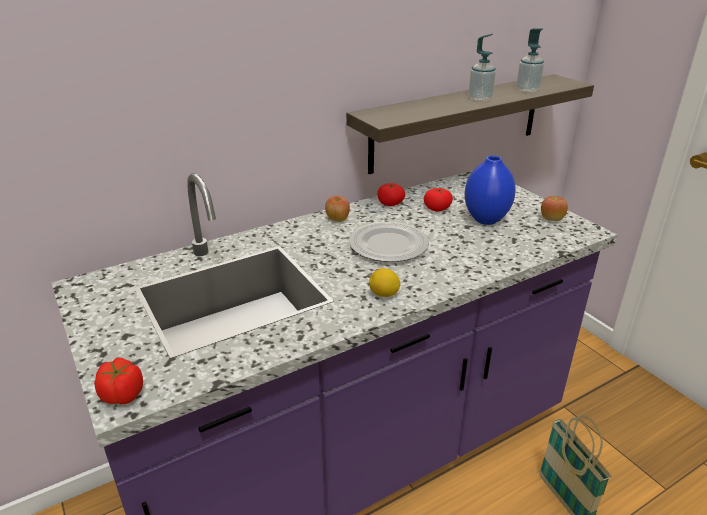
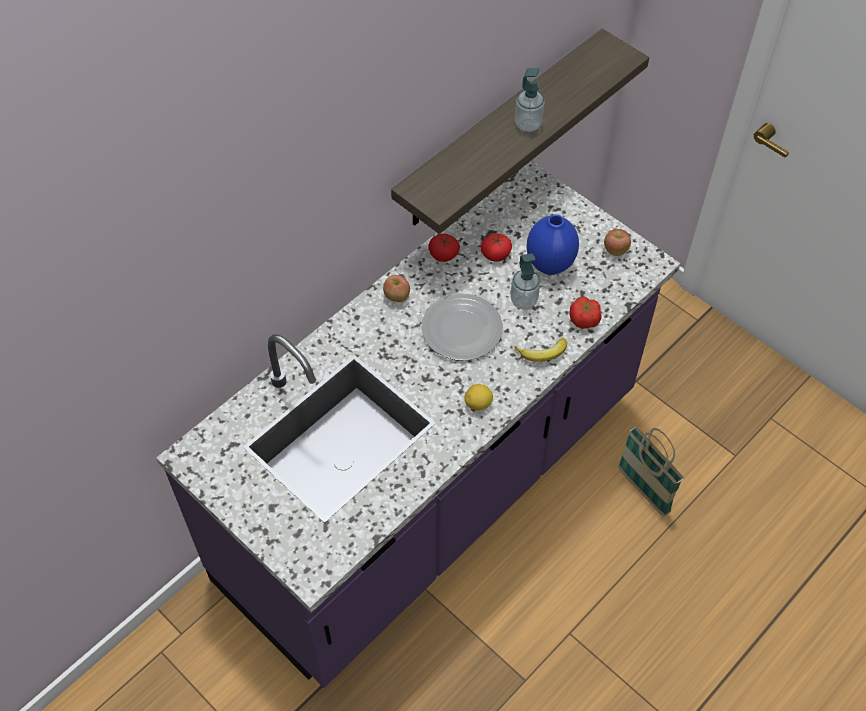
camera: 15 degrees left, 25 degrees up
(122, 395) = (308, 568): tomato -> tomato (584, 320)
(464, 271) = (543, 354): none -> banana
(527, 90) = (576, 88): soap dispenser -> soap dispenser (523, 301)

